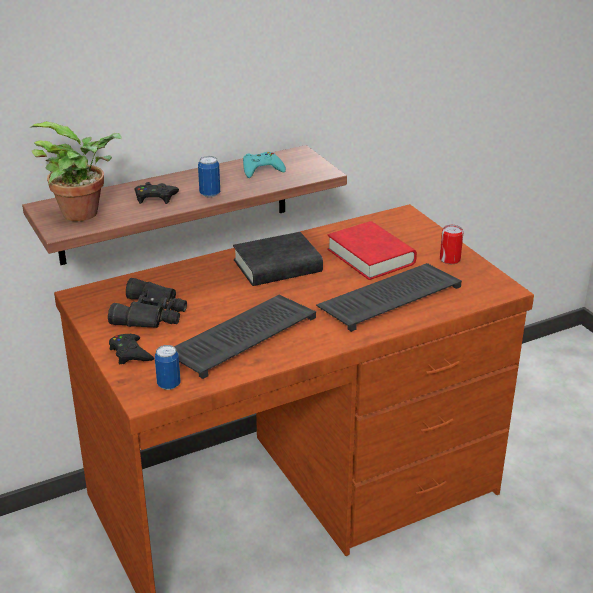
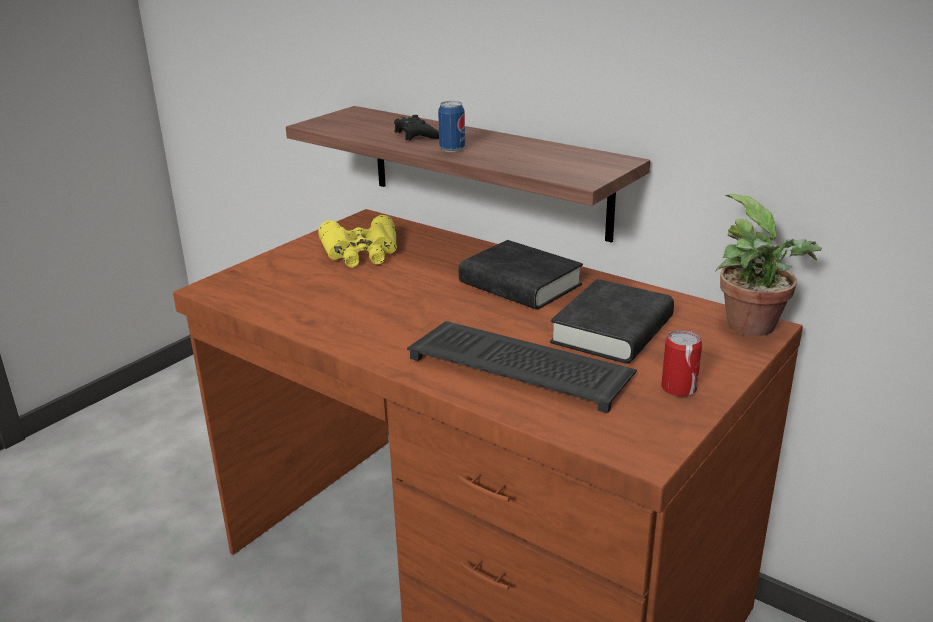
camera: 65 degrees right, 5 degrees down
(85, 213) = (356, 123): potted plant -> potted plant (756, 328)
(130, 353) = (282, 263): black game controller -> none
(152, 313) = (361, 252): black binoculars -> yellow binoculars
(169, 384) = (237, 292): can -> none
(242, 335) = (354, 302): keyboard -> none
(261, 169) = (545, 155): turquoise game controller -> none
(371, 256) = (612, 331): red book -> black book

